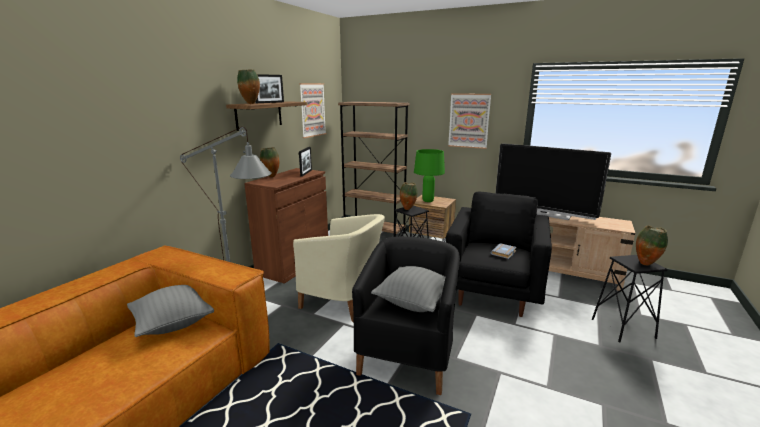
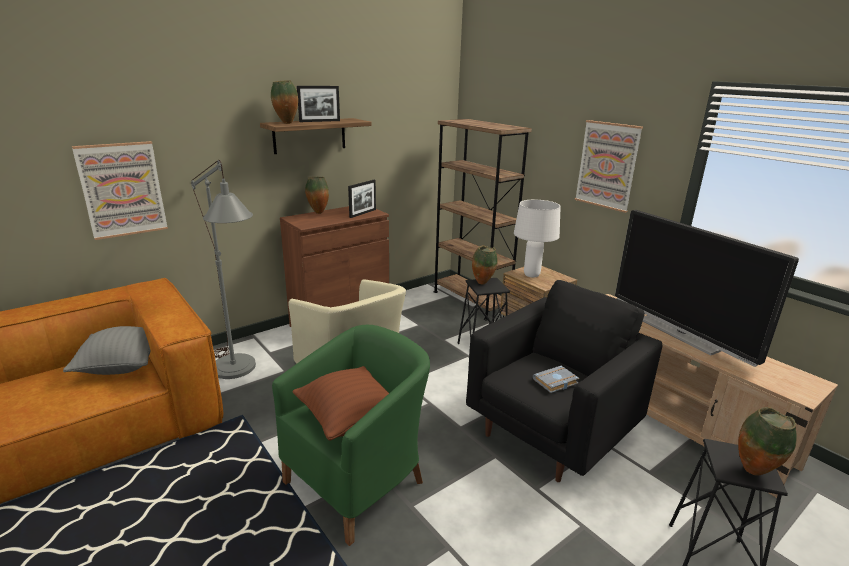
camera: 25 degrees right, 5 degrees up
(312, 110) = (400, 129): picture -> picture (122, 190)
(408, 356) = (358, 481): black armchair -> green armchair
(414, 303) = (349, 419): grey pillow -> brown pillow
(427, 201) = (531, 275): green table lamp -> white table lamp

